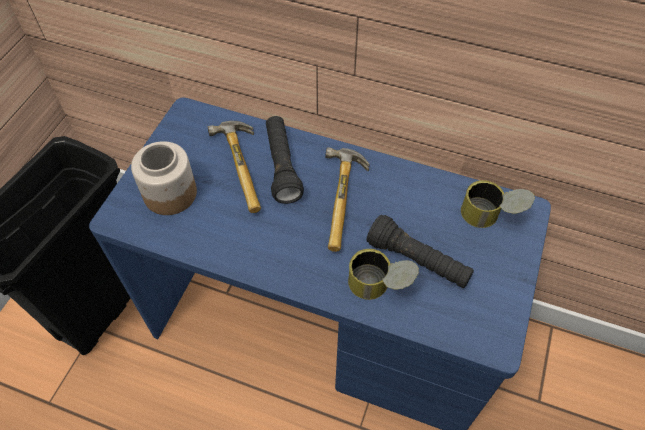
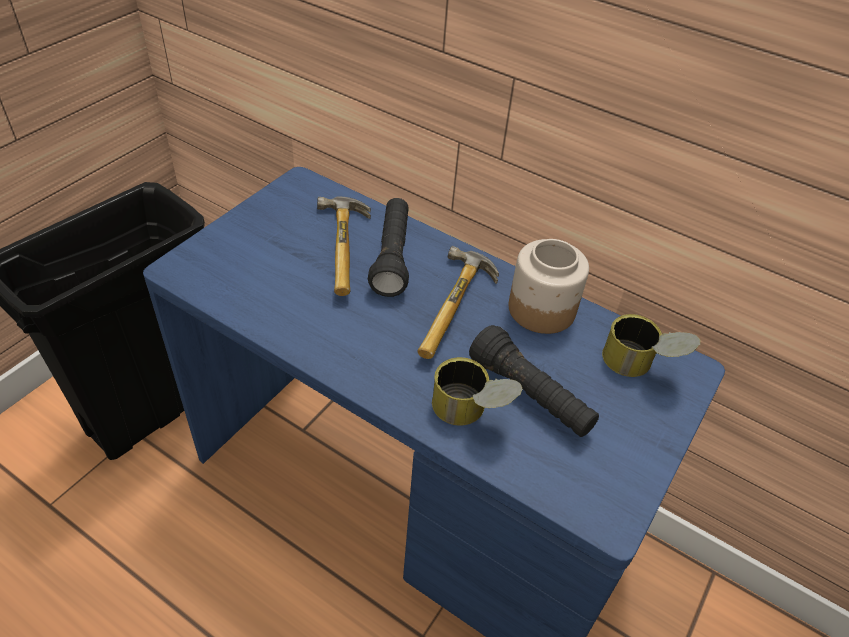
camera: 10 degrees right, 10 degrees down
(169, 194) = (249, 258): jar -> jar (540, 310)

